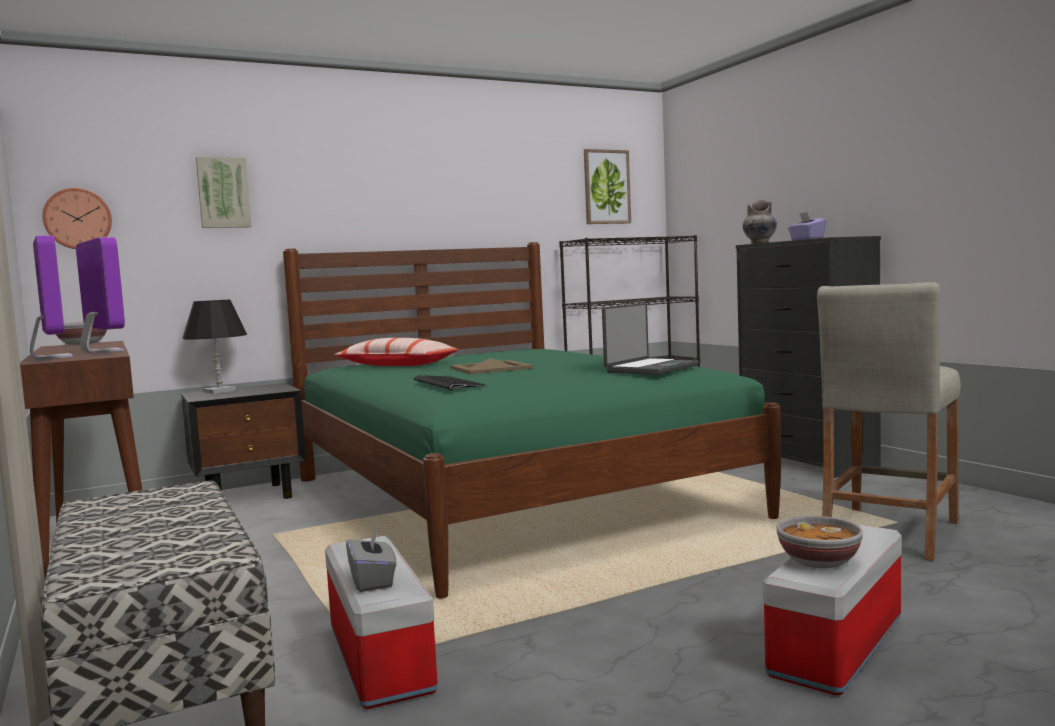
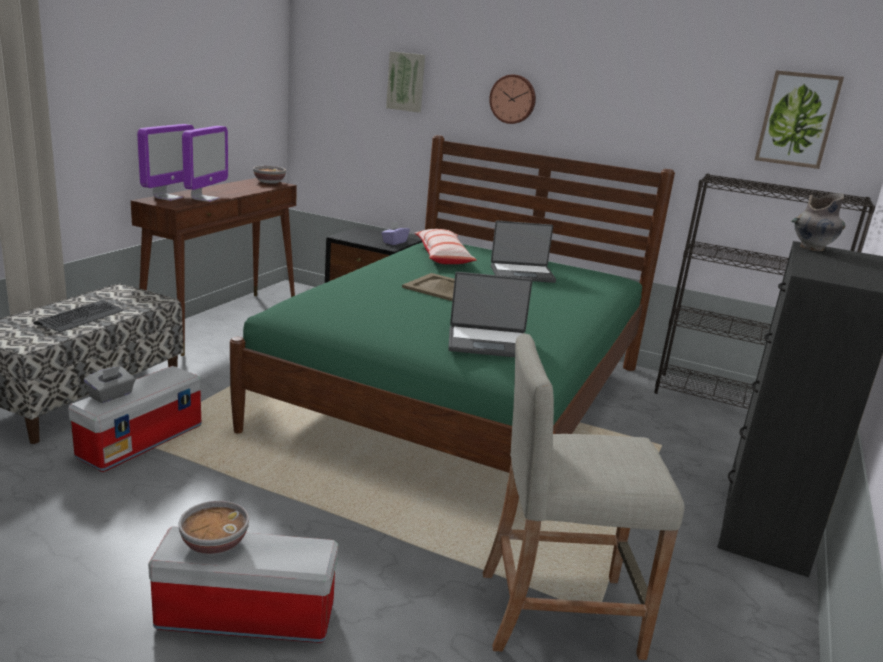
camera: 50 degrees right, 15 degrees up
(77, 219) = (318, 90): wall clock -> wall clock (513, 99)
(220, 391) = (370, 233): black table lamp -> none
(448, 384) = (347, 290): keyboard -> keyboard (81, 317)
(491, 356) = (522, 274): none -> laptop
(806, 240) = (832, 265): purple tissue box -> purple tissue box (394, 242)

